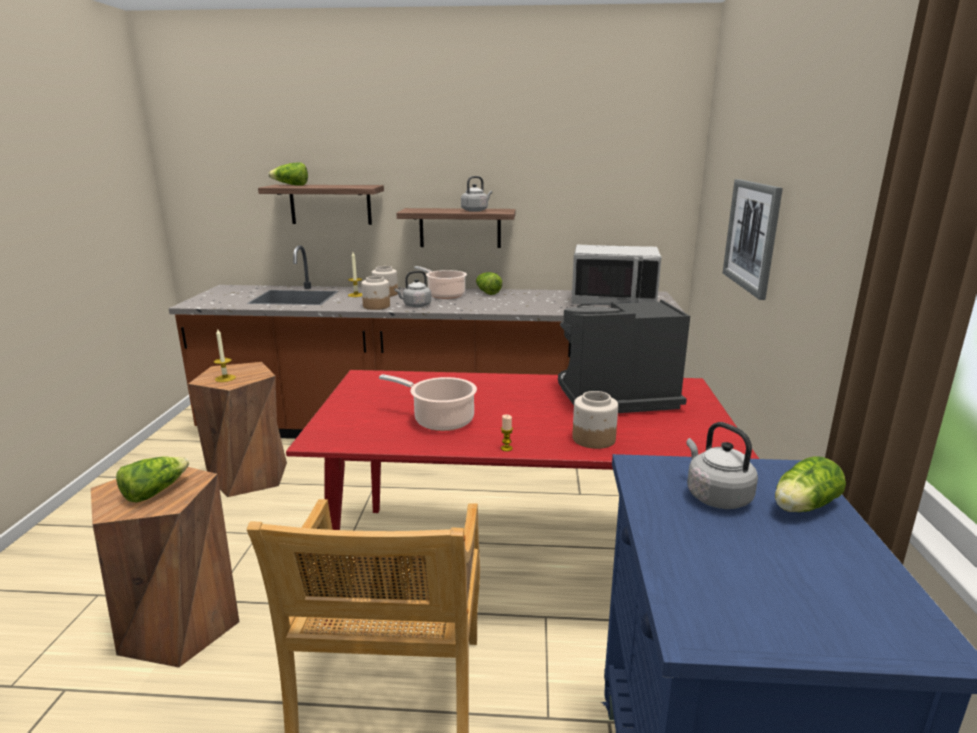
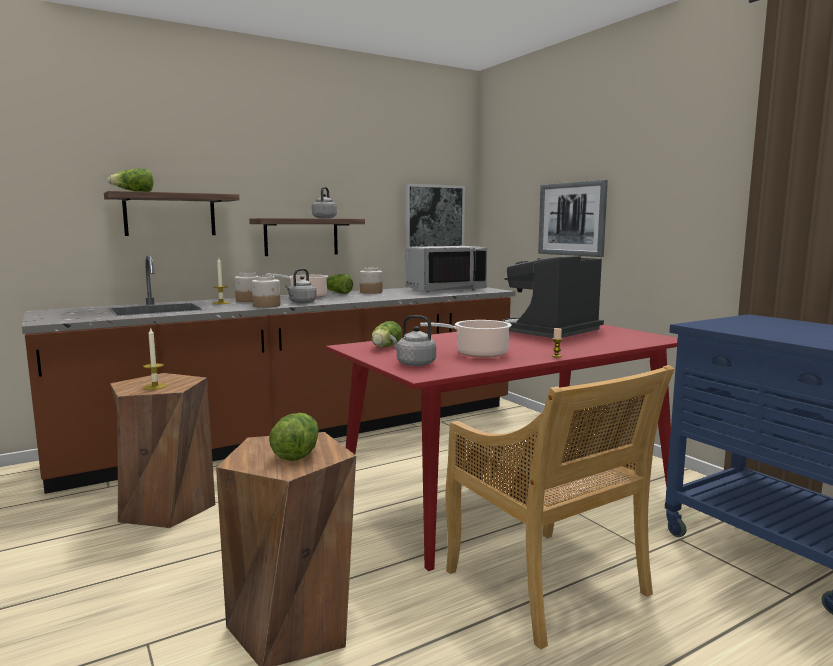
camera: 35 degrees left, 10 degrees down
(593, 439) = (590, 345): jar -> jar (370, 292)
(631, 209) = (434, 219): none -> picture
(715, 496) = (754, 326): grey kettle -> grey kettle (414, 363)
(802, 507) = (790, 323): lettuce -> lettuce (385, 347)

